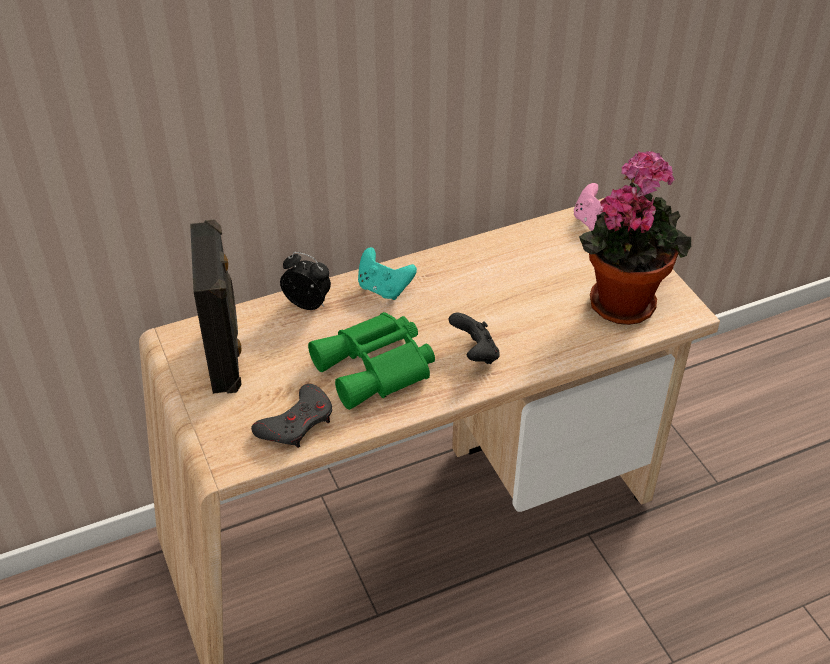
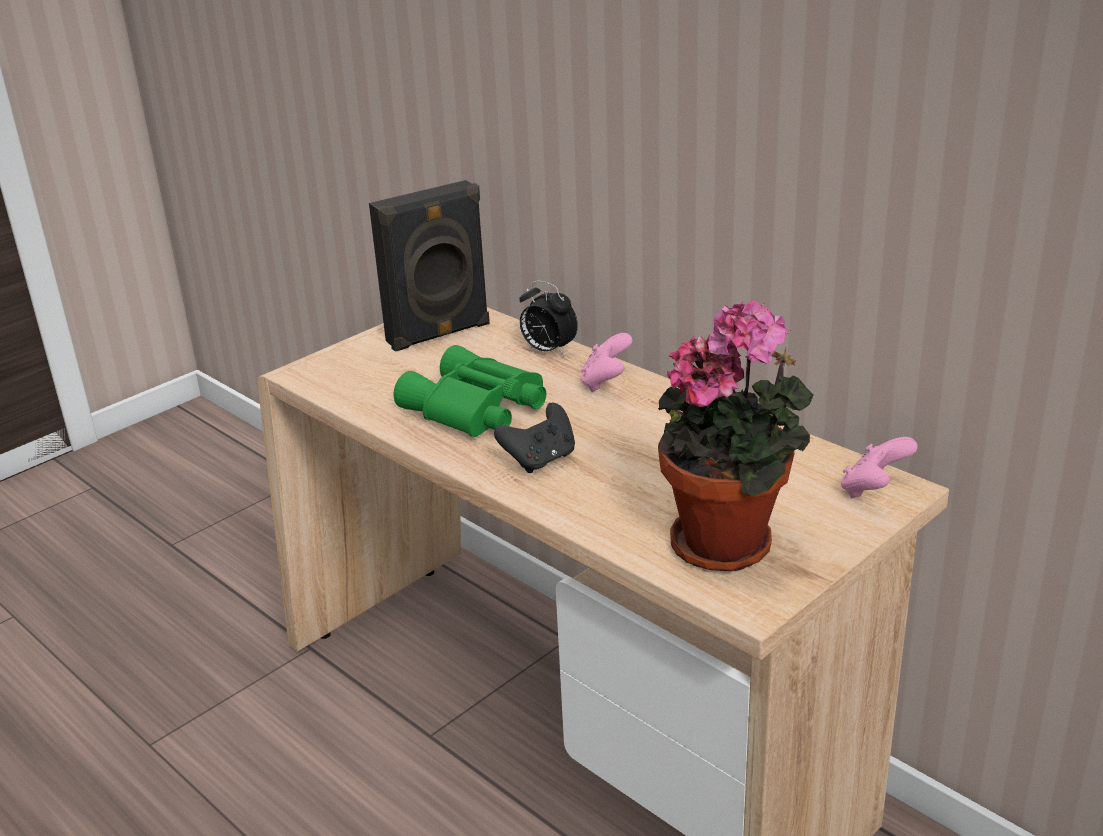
camera: 70 degrees right, 15 degrees down
(297, 422) = (370, 389): grey game controller -> none
(308, 303) = (548, 351): alarm clock -> alarm clock turned 120 degrees clockwise
(384, 288) = (606, 382): turquoise game controller -> pink game controller

